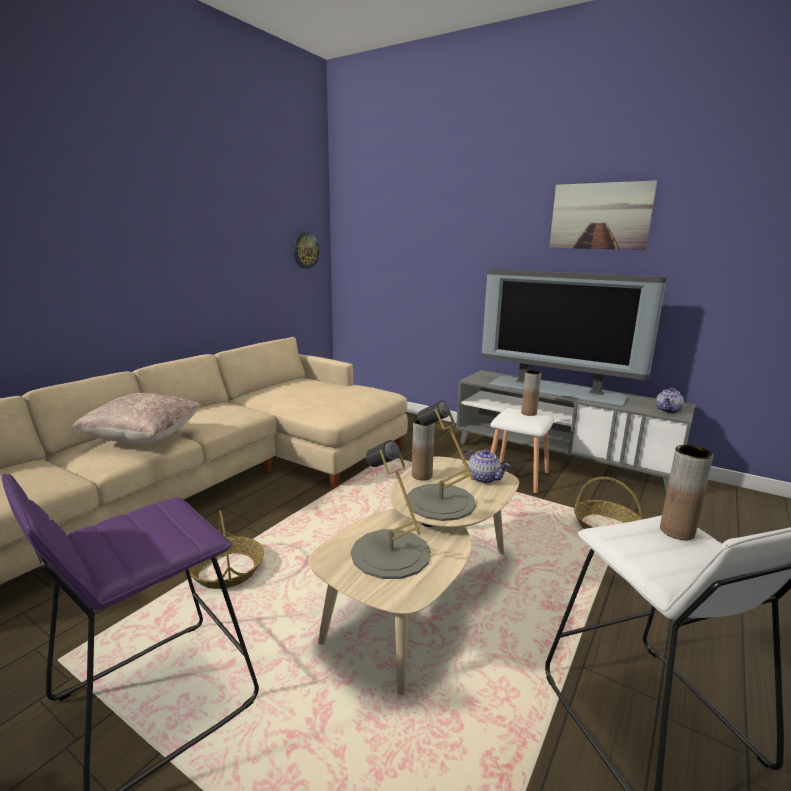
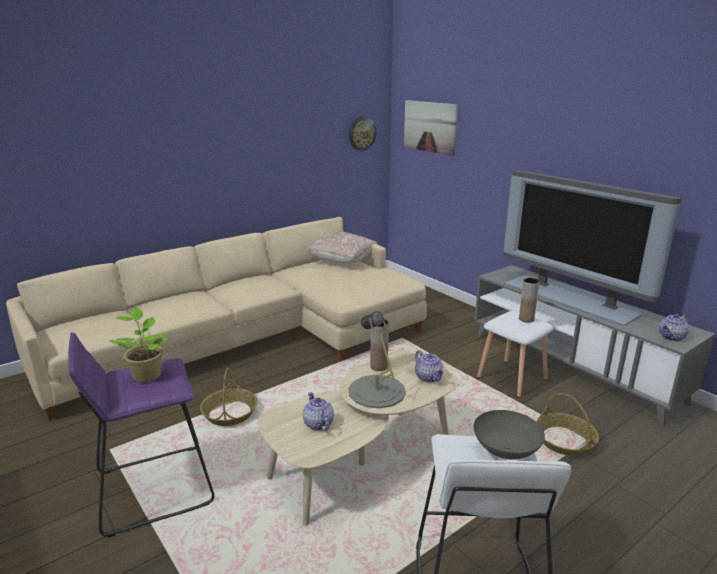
camera: 20 degrees right, 5 degrees up
(141, 525) = (146, 374): none -> potted plant
(144, 438) = (192, 302): beige pillow -> beige pillow (342, 262)
(390, 553) = (318, 424): grey table lamp -> teapot
(600, 216) = (633, 122): picture -> picture (430, 127)
(677, 531) = (507, 451): brown vase -> grey bowl

